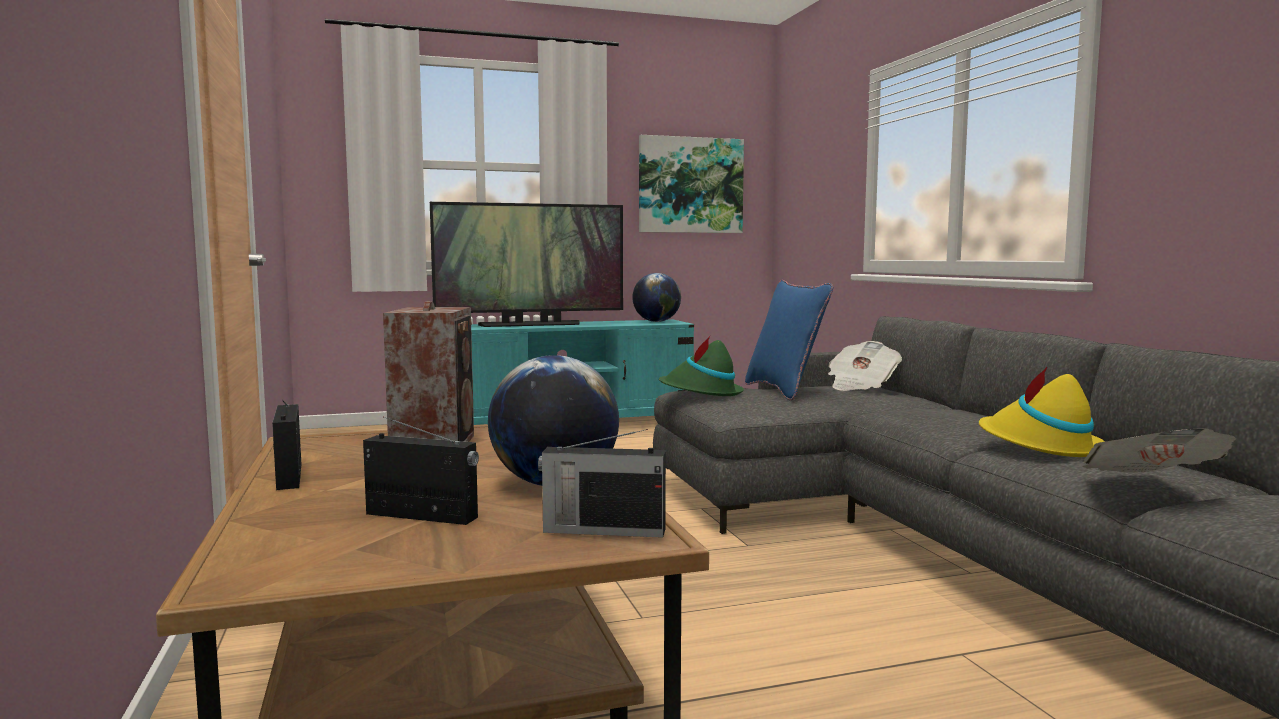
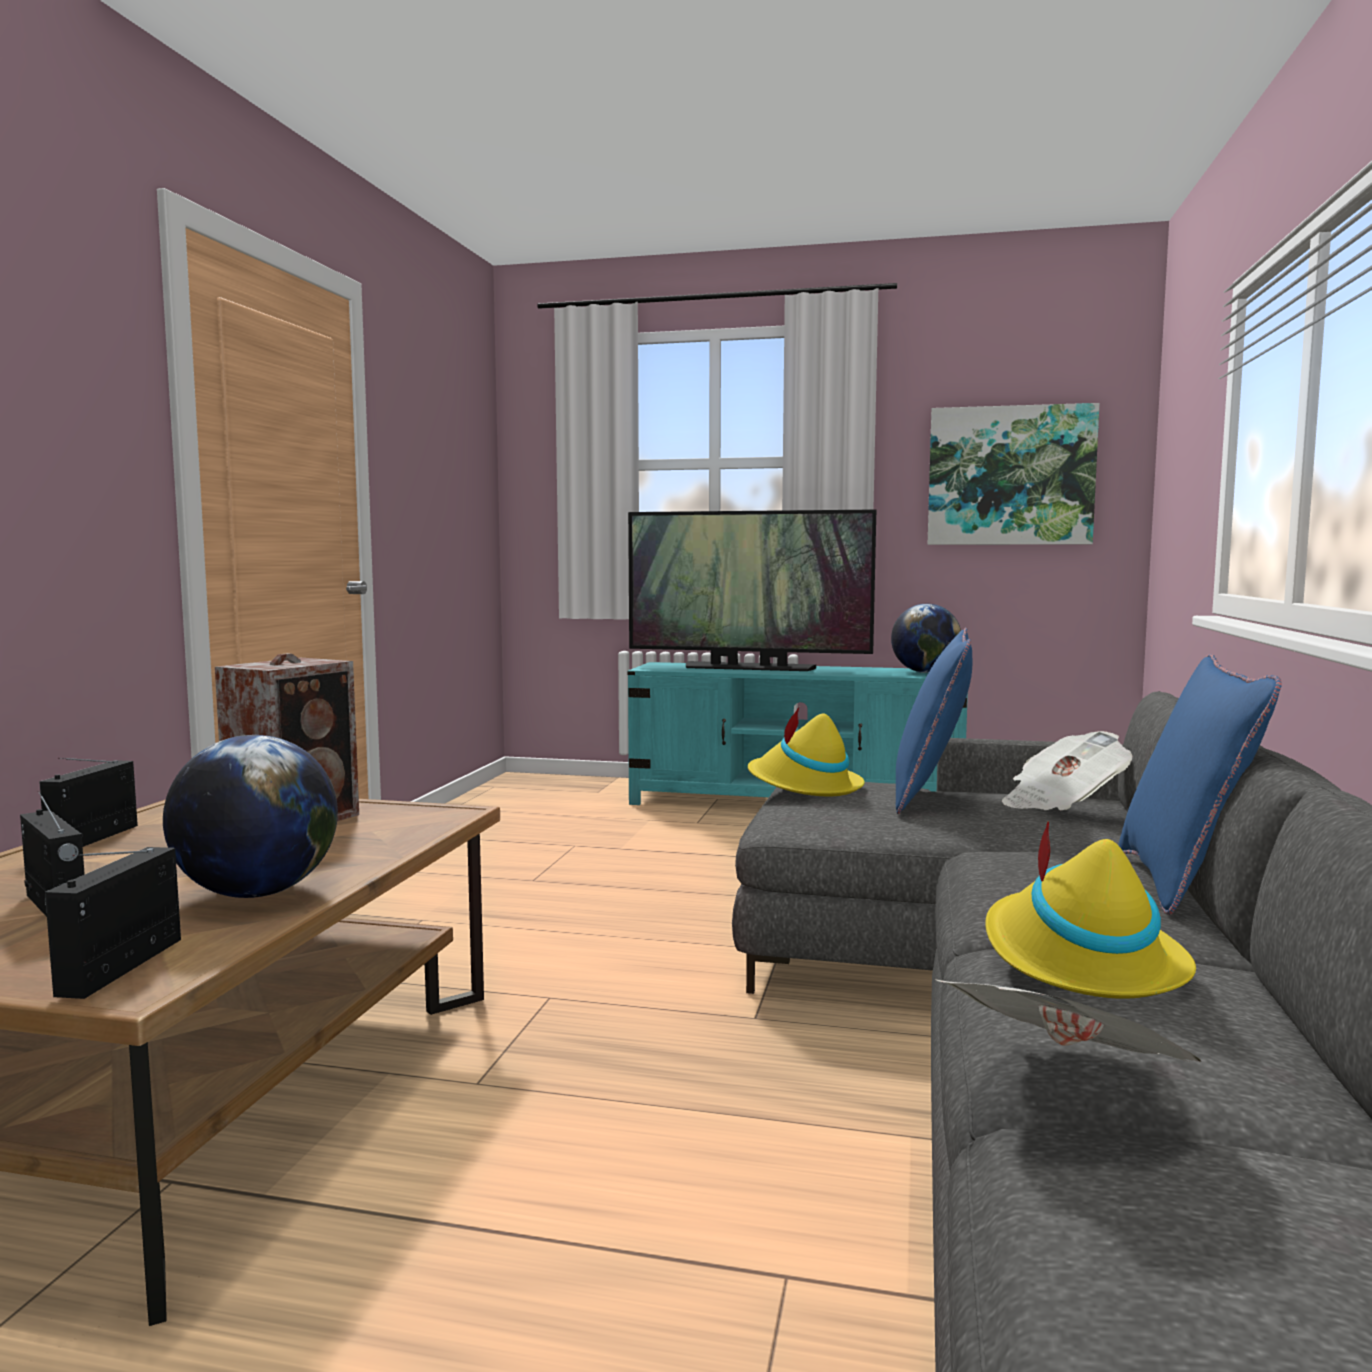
camera: 30 degrees right, 0 degrees up
(602, 530) = (124, 965): radio -> radio turned 60 degrees clockwise
(701, 392) = (803, 786): green hat -> yellow hat
(989, 413) = (1182, 882): none -> blue pillow

